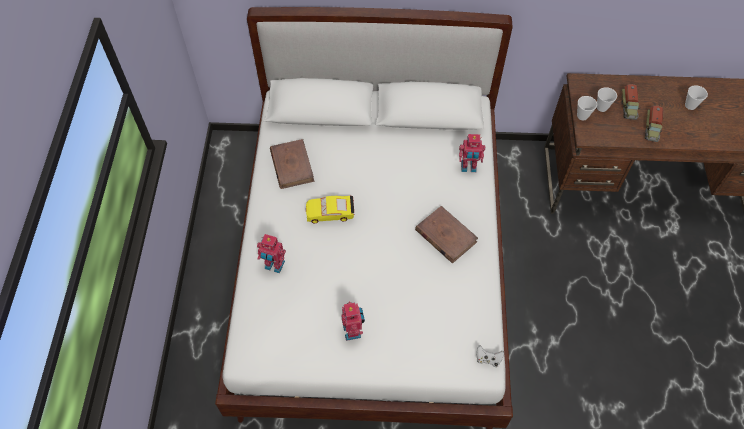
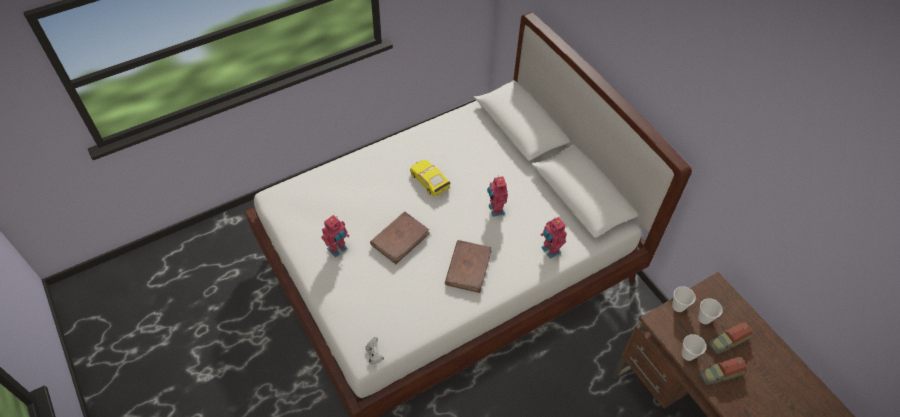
camera: 55 degrees right, 5 degrees down
(274, 266) = (358, 173): toy robot -> toy robot (495, 210)
(292, 165) = (453, 136): brown book -> brown book (400, 239)
(690, 105) = (785, 399): cup -> cup (688, 354)

